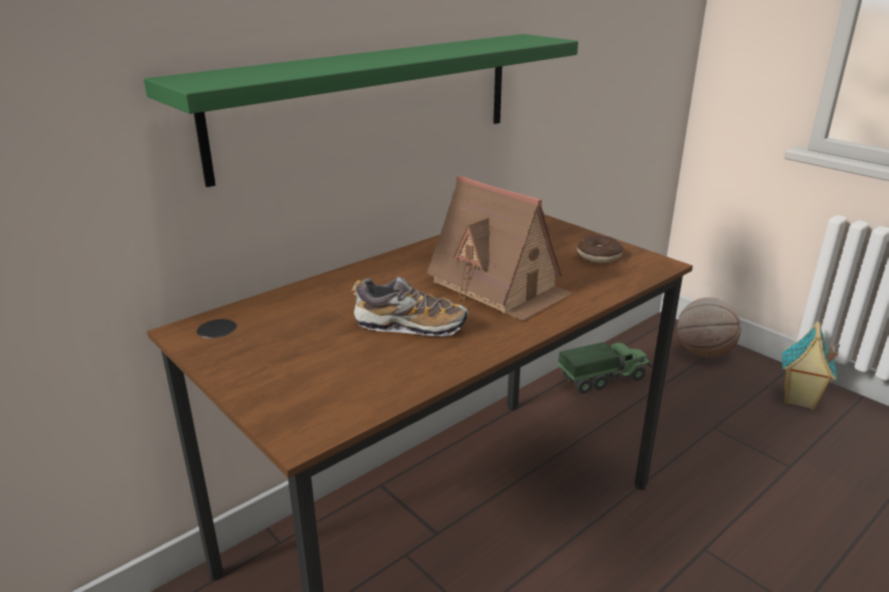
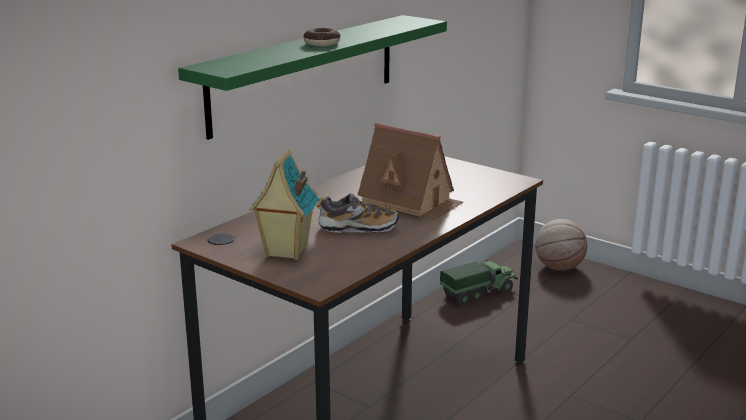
camera: 10 degrees left, 5 degrees down
(599, 256) = (475, 178): donut -> donut (322, 43)
(798, 400) = (637, 295): toy house -> toy house (285, 252)

